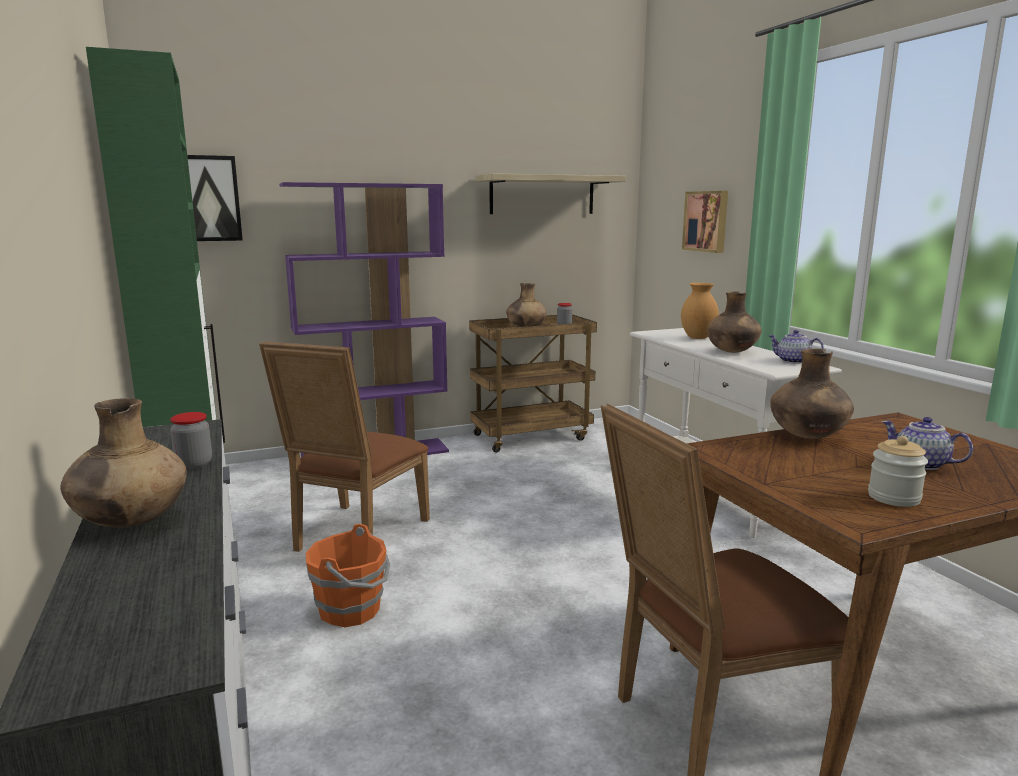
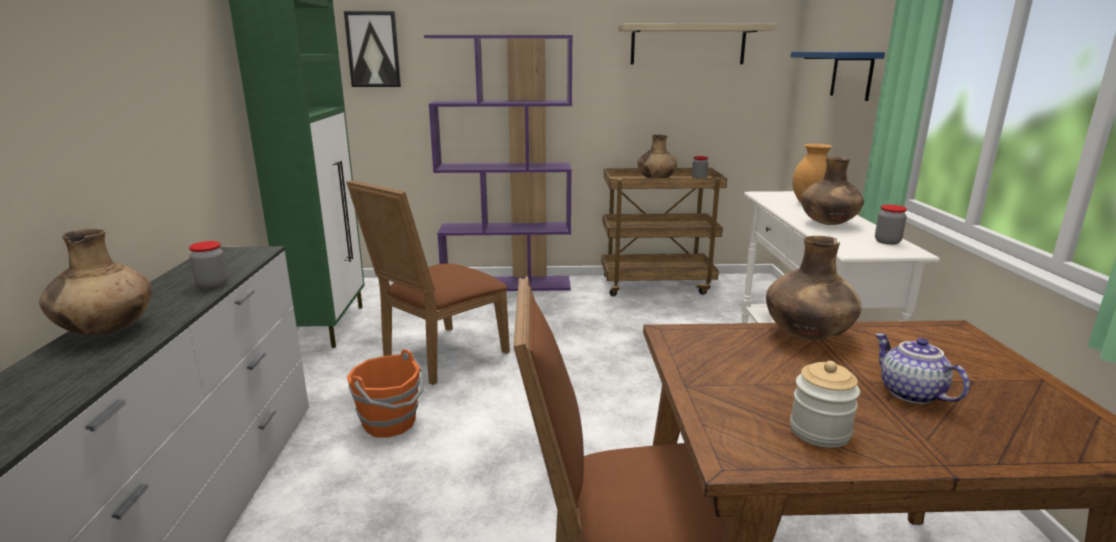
camera: 20 degrees right, 5 degrees up
(707, 221) = (852, 75): picture -> blue shelf
(792, 361) = (887, 242): teapot -> jar

